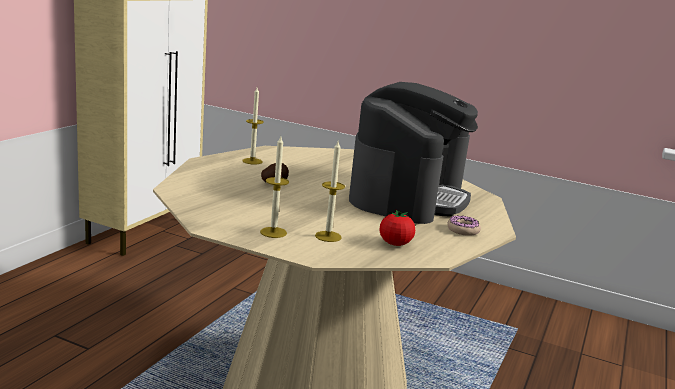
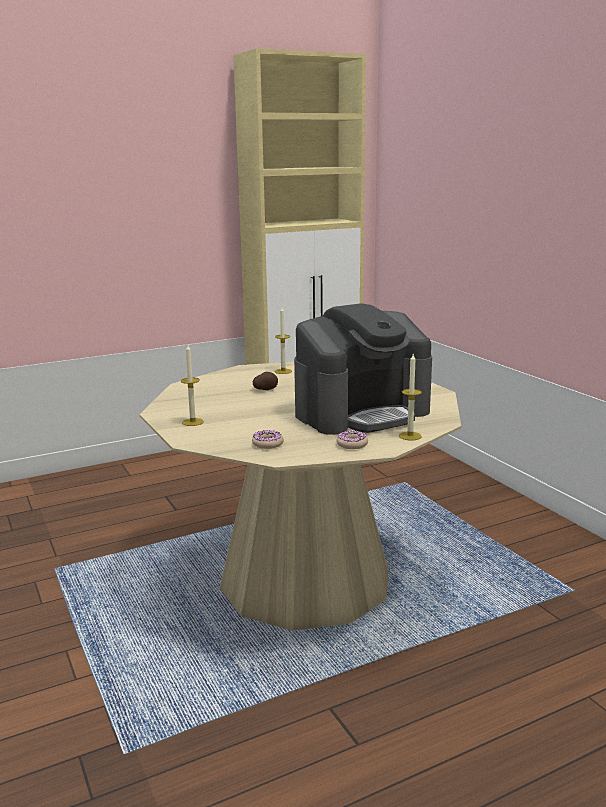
camera: 40 degrees right, 0 degrees up
(328, 236) = (226, 431): candle -> candle (410, 436)
(395, 244) = (267, 444): tomato -> donut

